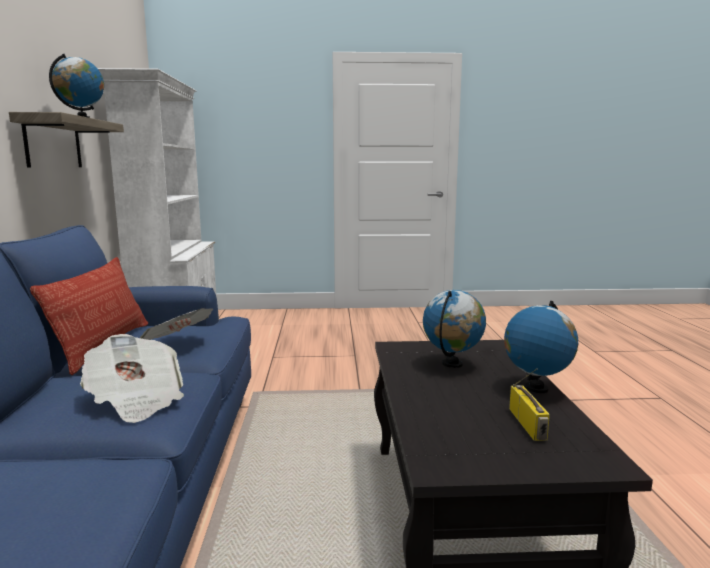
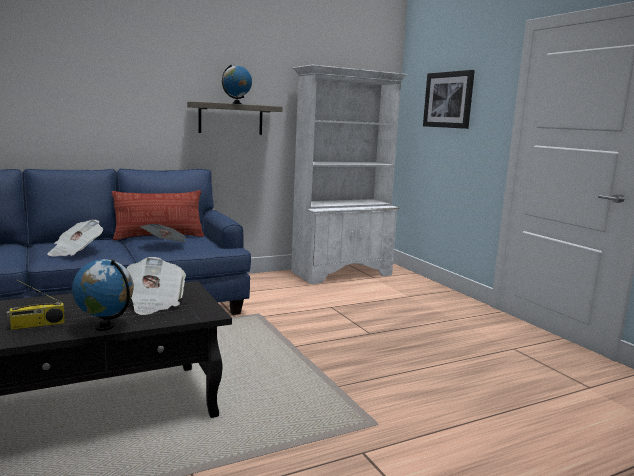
camera: 65 degrees right, 0 degrees up
(242, 121) = (448, 100): none -> picture
(452, 364) = (152, 302): globe -> newspaper

